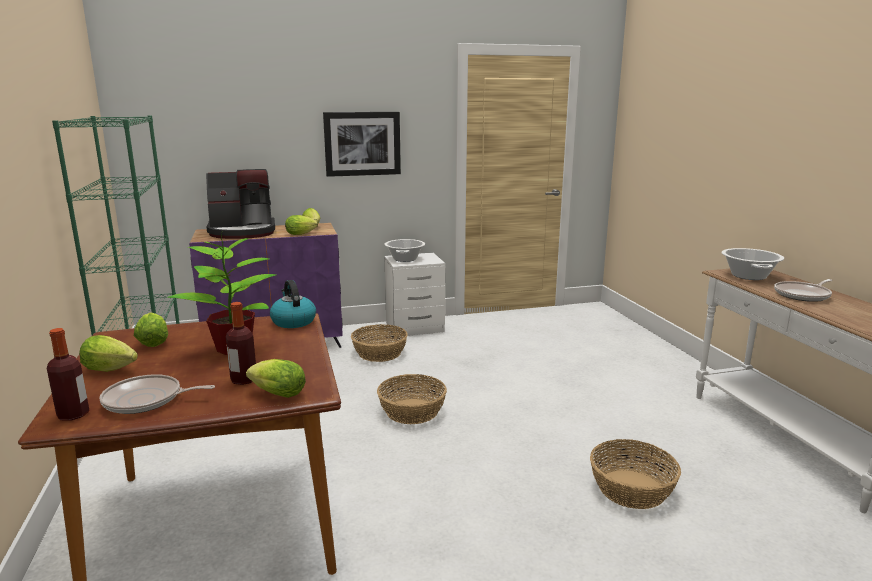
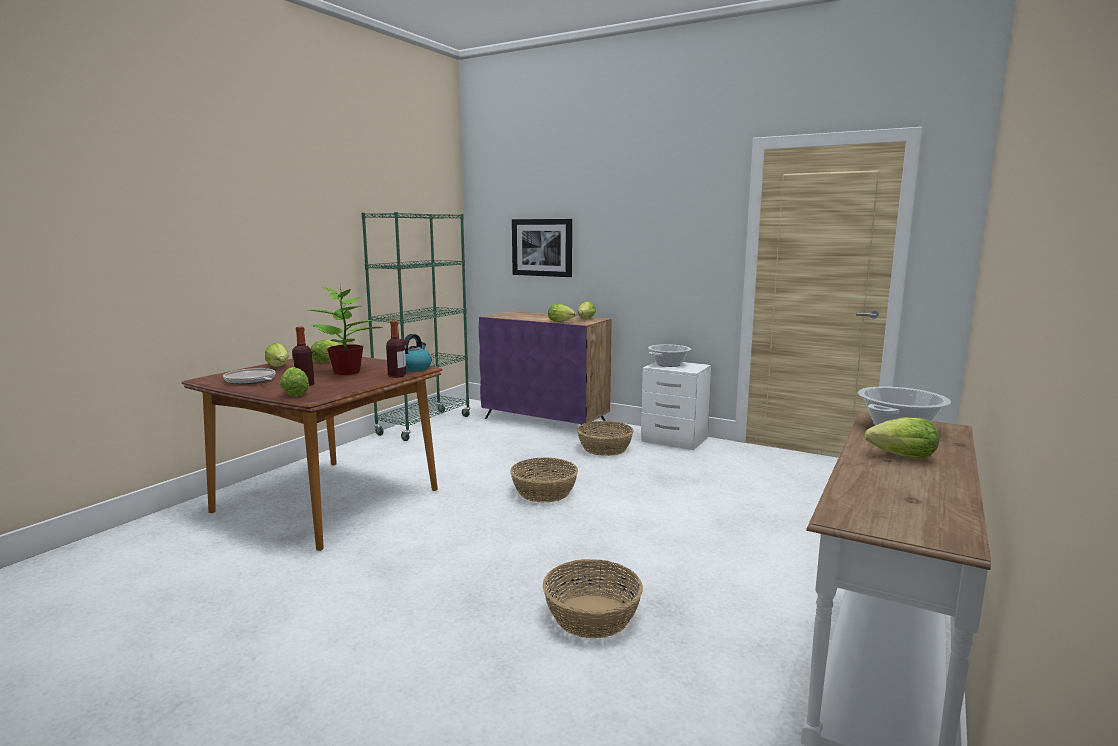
camera: 45 degrees right, 5 degrees down
(73, 415) = (217, 378): bottle -> bottle (397, 376)
(243, 232) = (530, 316): coffee machine -> none
(362, 143) = (647, 244): picture -> picture (542, 247)
(803, 295) = (898, 456): frying pan -> lettuce

